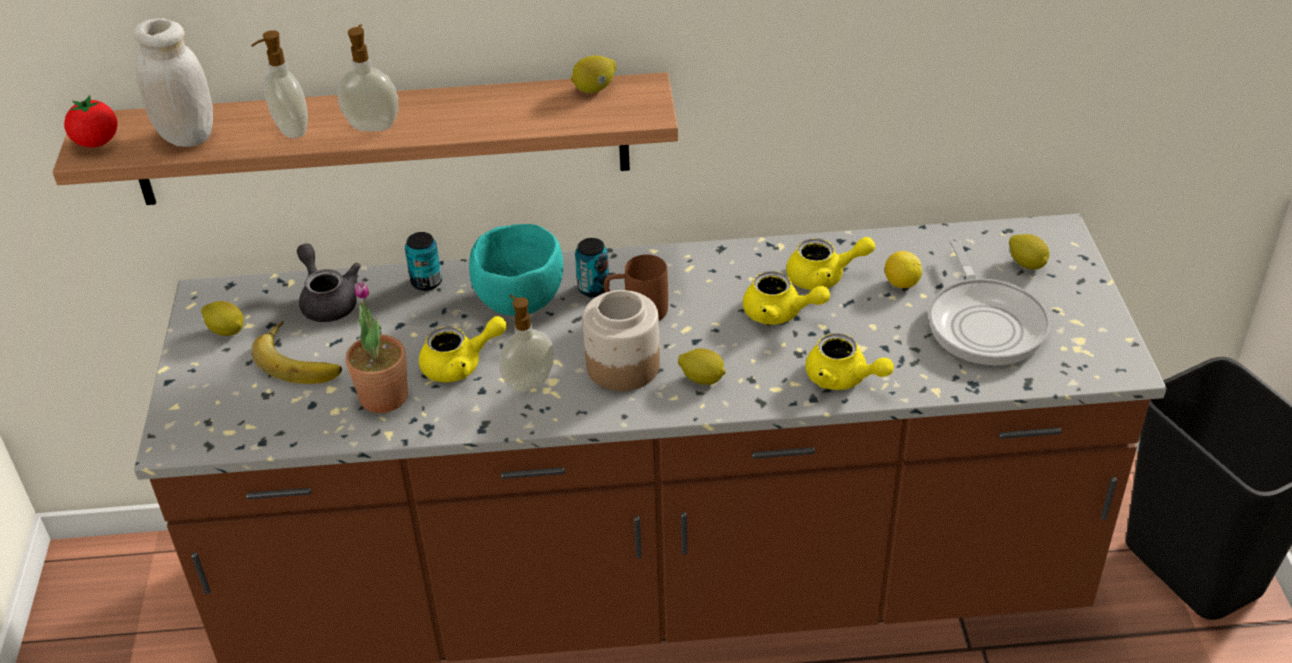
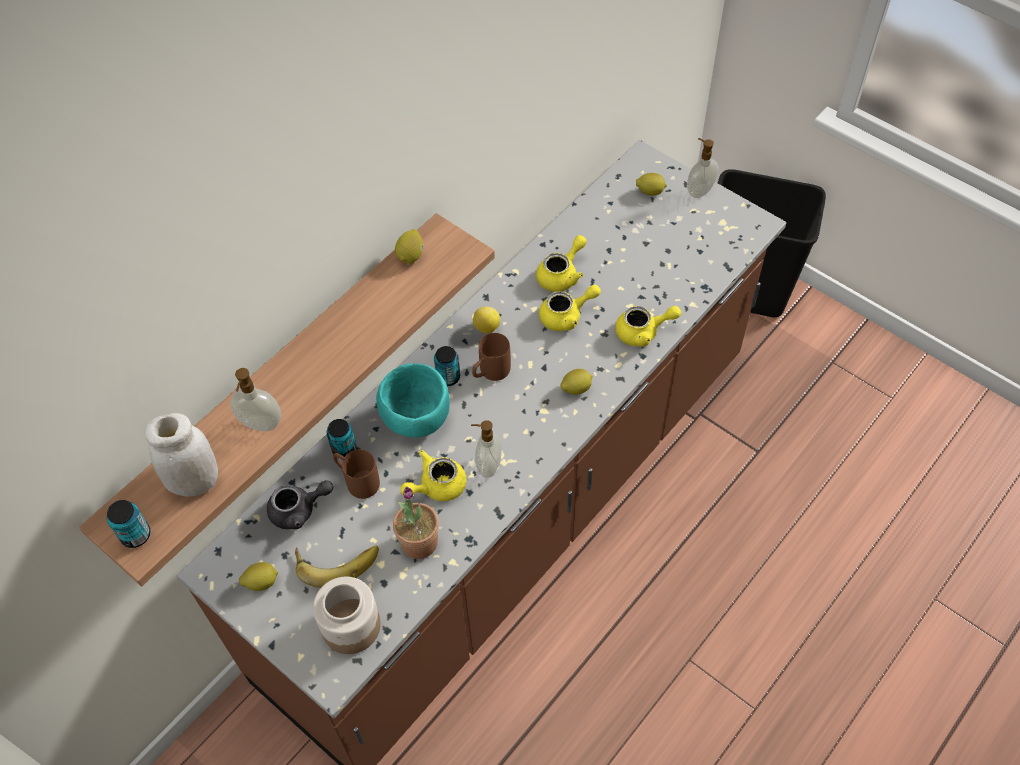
camera: 45 degrees left, 15 degrees up
(97, 142) = (136, 535): tomato -> can
(328, 301) = (299, 510): grey teapot -> grey teapot turned 150 degrees clockwise
(373, 125) = (310, 381): soap dispenser -> soap dispenser (699, 190)
(402, 313) = (357, 481): none -> brown mug
(460, 365) = (436, 486): yellow teapot -> yellow teapot turned 150 degrees counterclockwise
(622, 366) = (525, 414): jar -> jar (350, 626)
(901, 283) = (604, 250): lemon -> lemon (486, 327)
(984, 323) = (670, 245): frying pan -> none

